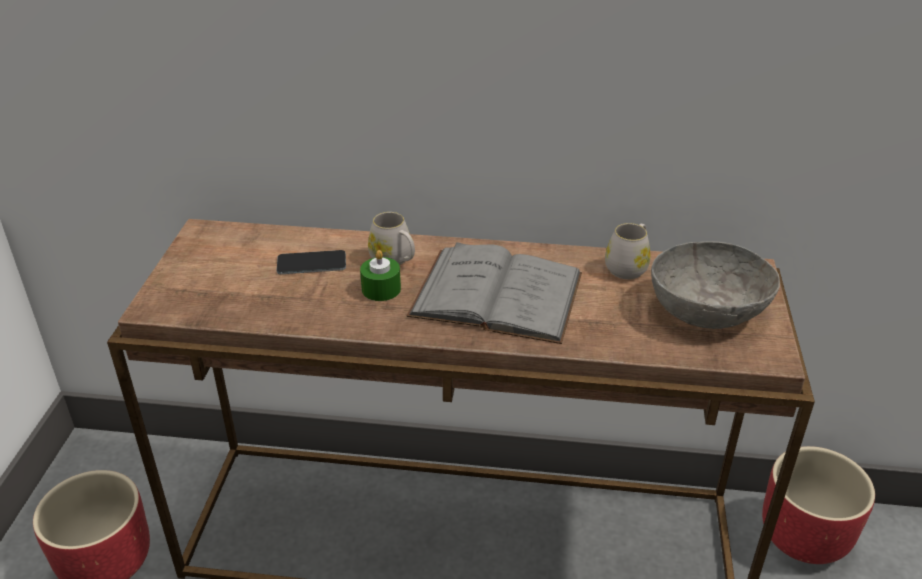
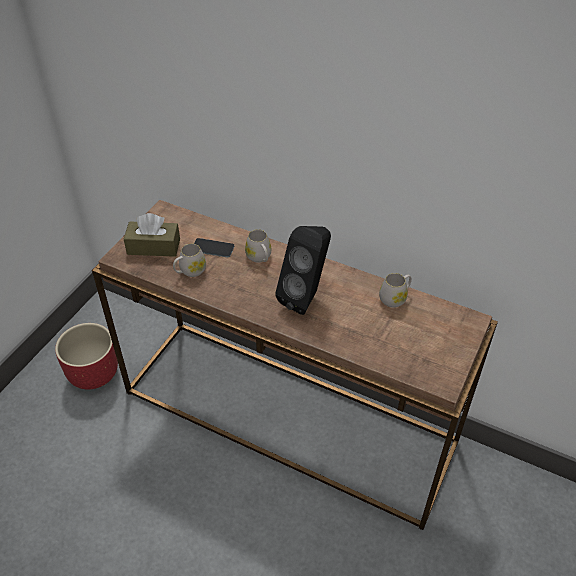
camera: 20 degrees right, 10 degrees up
(209, 281) = (153, 247): none -> brown tissue box
(289, 301) = (190, 271): none -> white mug
(381, 289) = (243, 276): green candle -> none
(497, 294) = (306, 297): grey book -> black speaker
(707, 310) = (425, 341): grey bowl -> none
(804, 538) = (498, 484): red planter -> none

